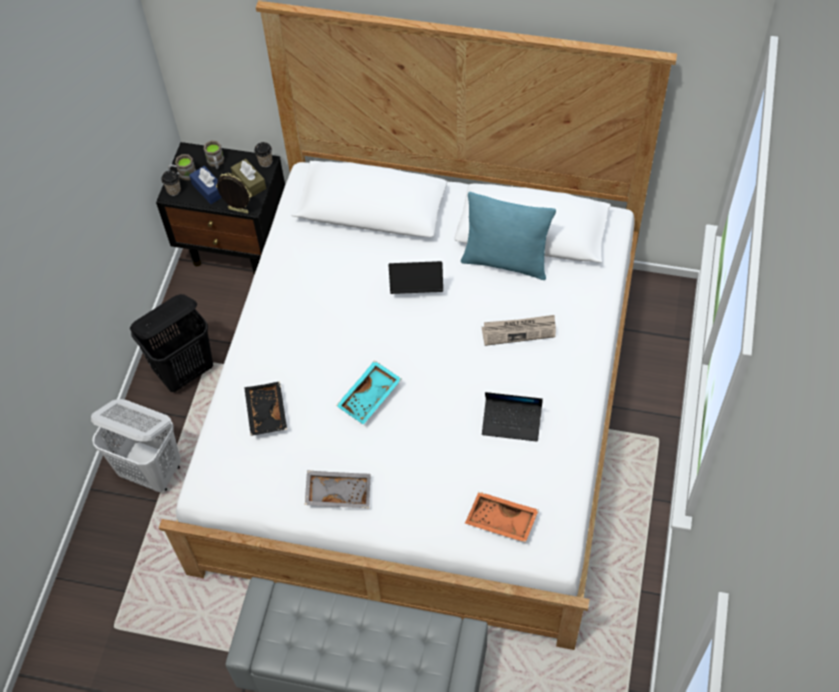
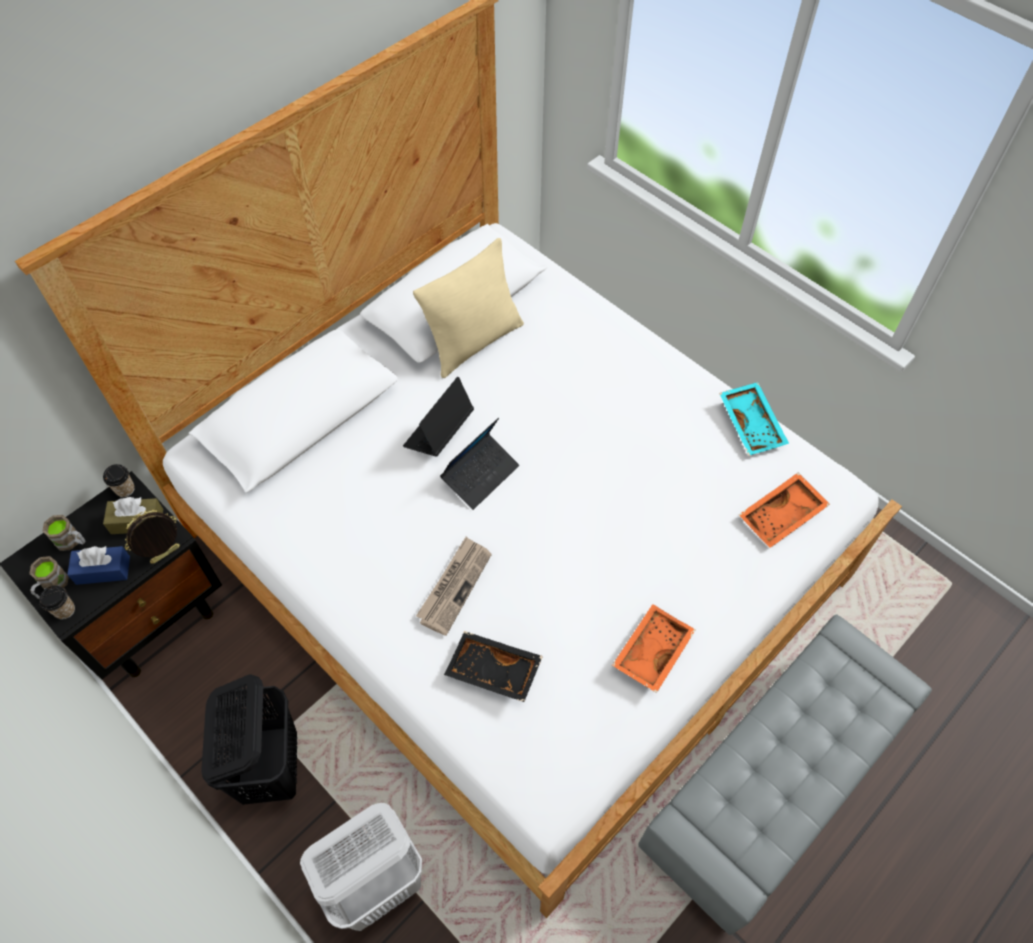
camera: 60 degrees left, 0 degrees up
(338, 492) = (651, 651): grey tray -> orange tray
(370, 397) = (551, 551): turquoise tray -> turquoise tray (752, 424)
(505, 262) = (474, 342): turquoise pillow -> beige pillow
(511, 422) = (671, 443): laptop -> laptop (480, 475)
(519, 331) = (567, 377): newspaper -> newspaper (454, 586)

